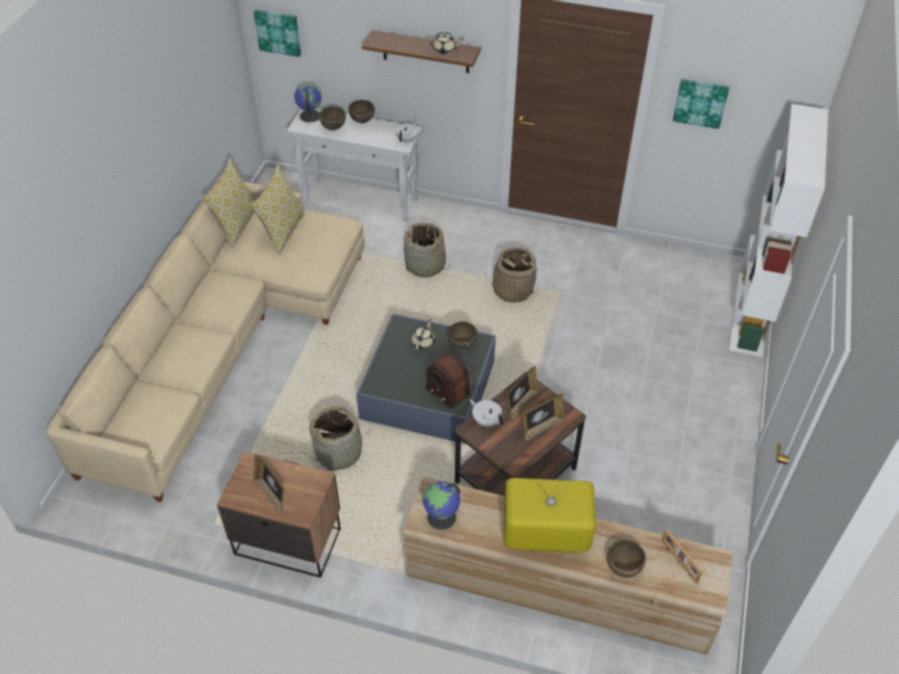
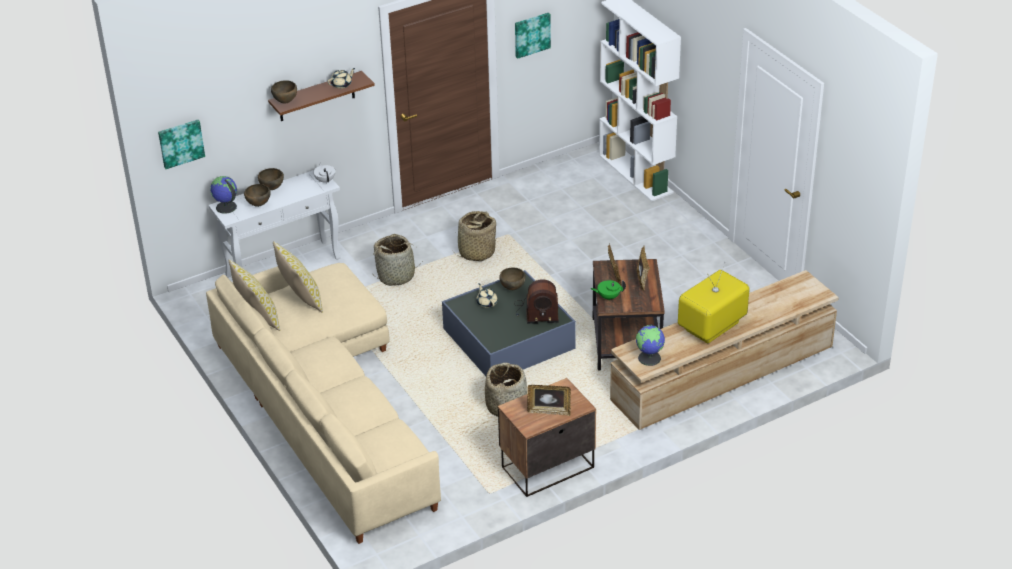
camera: 45 degrees left, 10 degrees down
(486, 420) = (608, 297): white teapot -> green teapot
(623, 569) = (768, 313): brown bowl -> brown bowl (285, 102)
(679, 562) = (789, 291): picture frame -> none

